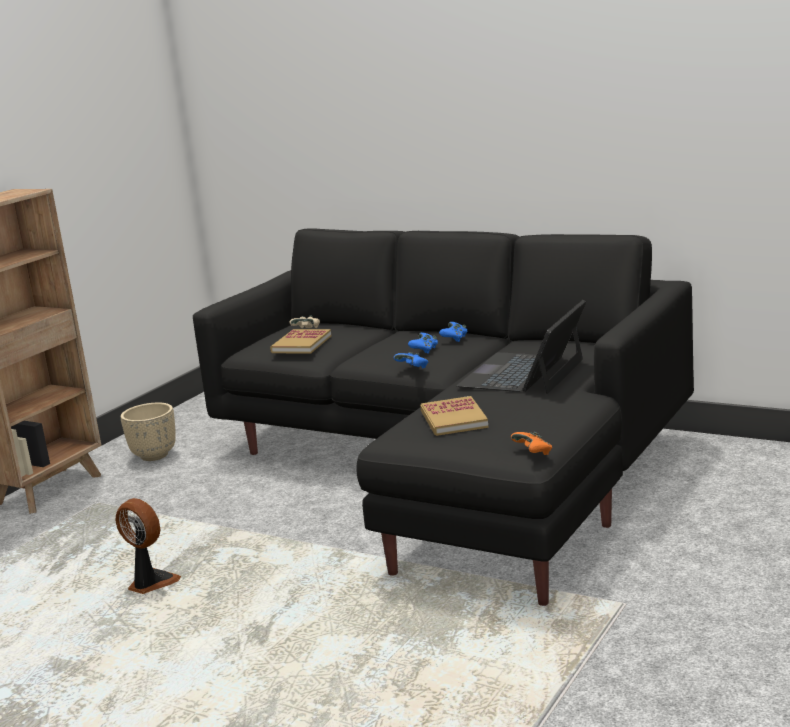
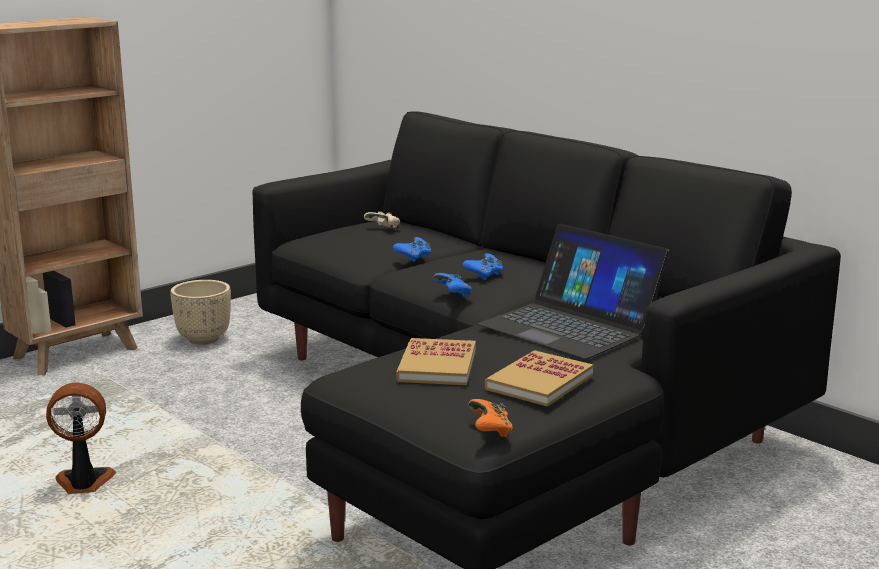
camera: 15 degrees right, 0 degrees up
(151, 583) = (84, 483): fan -> fan turned 60 degrees counterclockwise
(301, 344) = (361, 243): book -> book (539, 382)
(454, 339) = (530, 269): blue game controller -> blue game controller (413, 258)
(523, 373) = (570, 325): laptop -> laptop turned 90 degrees counterclockwise

